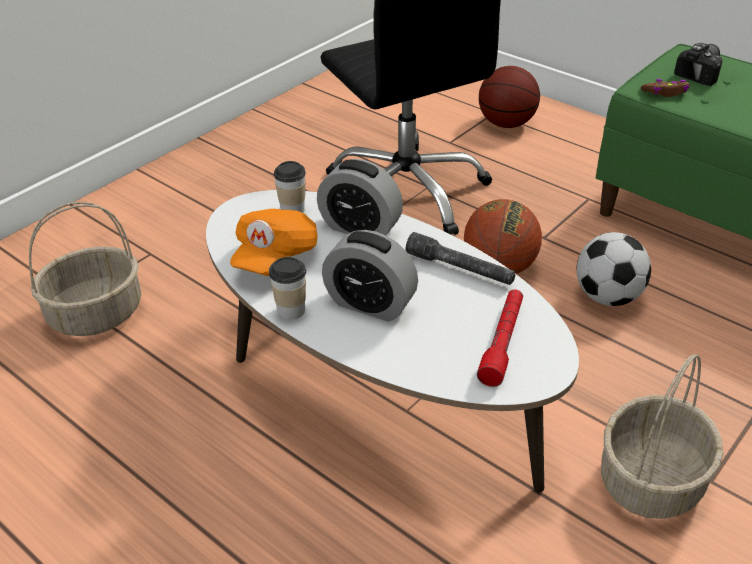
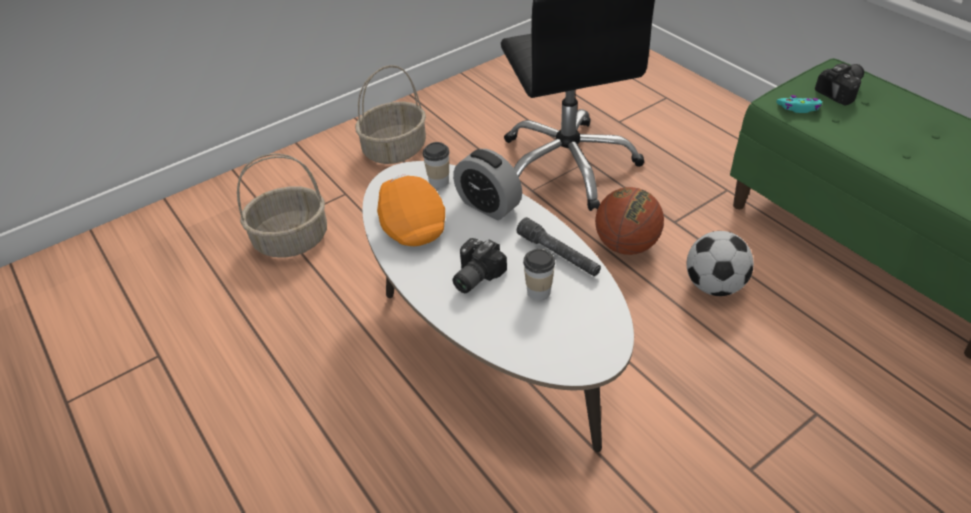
camera: 15 degrees right, 5 degrees up
(275, 257) = (411, 223): orange cap -> orange cap turned 120 degrees clockwise
(291, 310) = (409, 272): cup -> cup (538, 291)
(370, 304) = (473, 276): alarm clock -> camera
(502, 342) = (571, 327): red flashlight -> none
(506, 124) = (675, 109): basketball -> none
(651, 482) = (697, 461): basket -> basket (394, 150)
(665, 93) = (799, 108): brown game controller -> turquoise game controller

